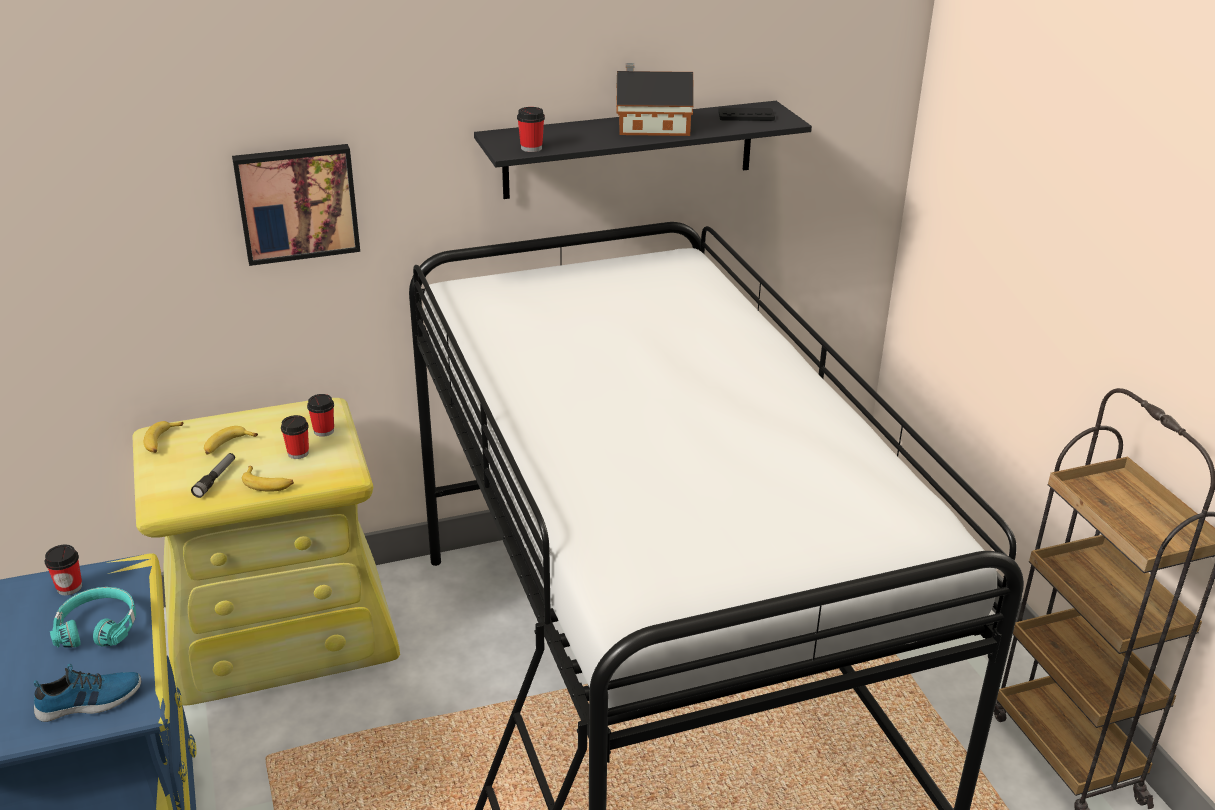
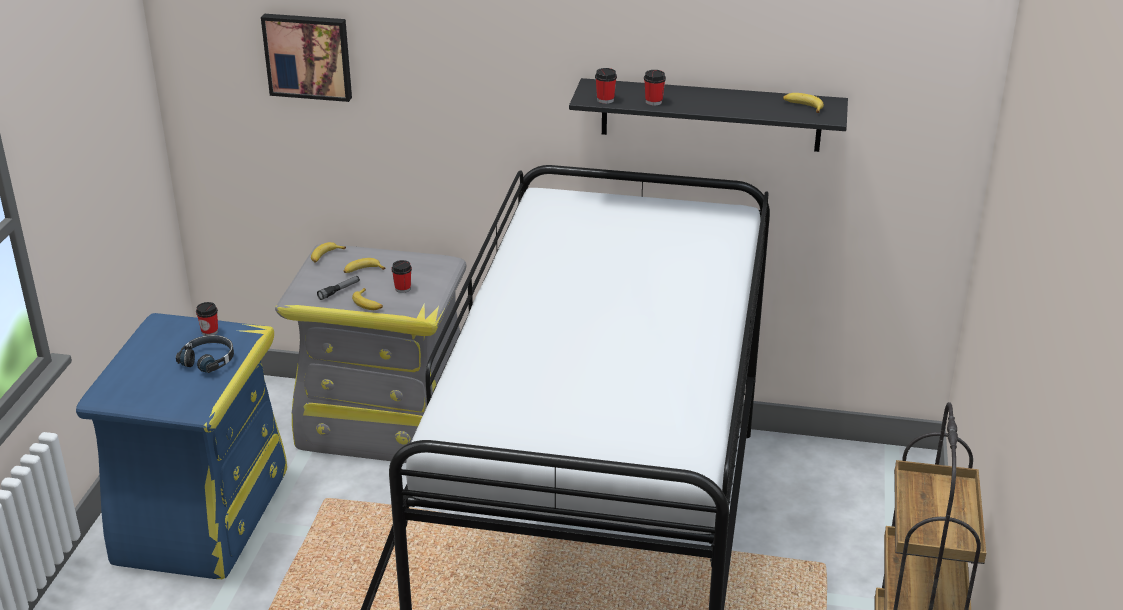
camera: 30 degrees right, 0 degrees up
(90, 702) = (175, 400): shoe -> none
(98, 626) = (209, 359): turquoise headphones -> black headphones
(285, 637) = (389, 427): yellow nightstand -> grey nightstand
(297, 202) = (444, 106): picture -> picture (308, 56)
(324, 431) = (430, 278): cup -> cup (653, 102)
(650, 127) = (714, 100): toy house -> none
(746, 116) = (802, 106): black game controller -> banana

